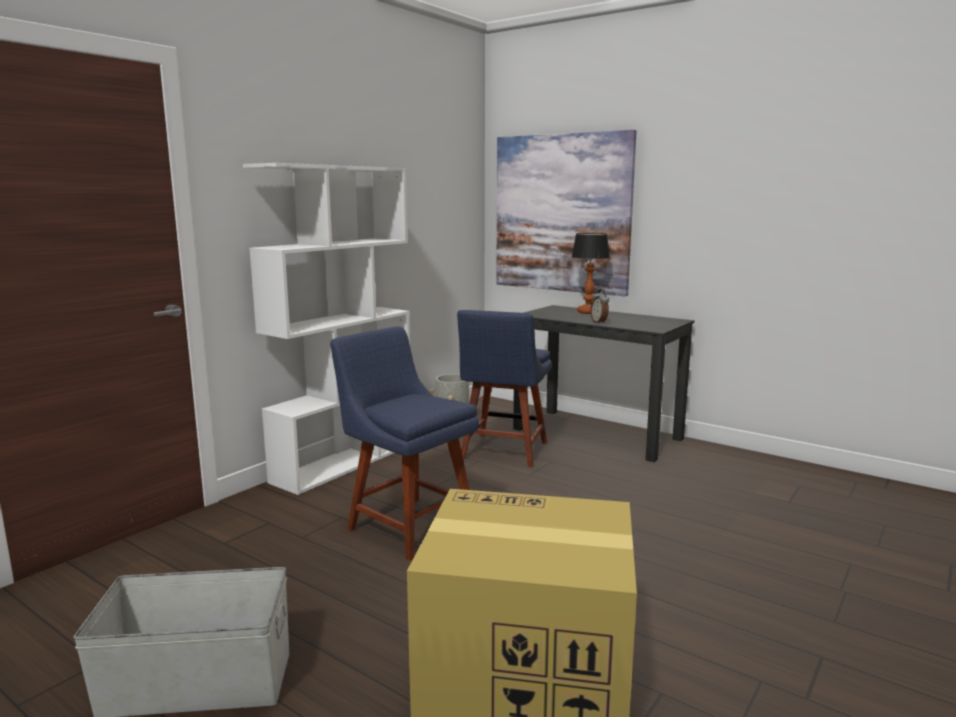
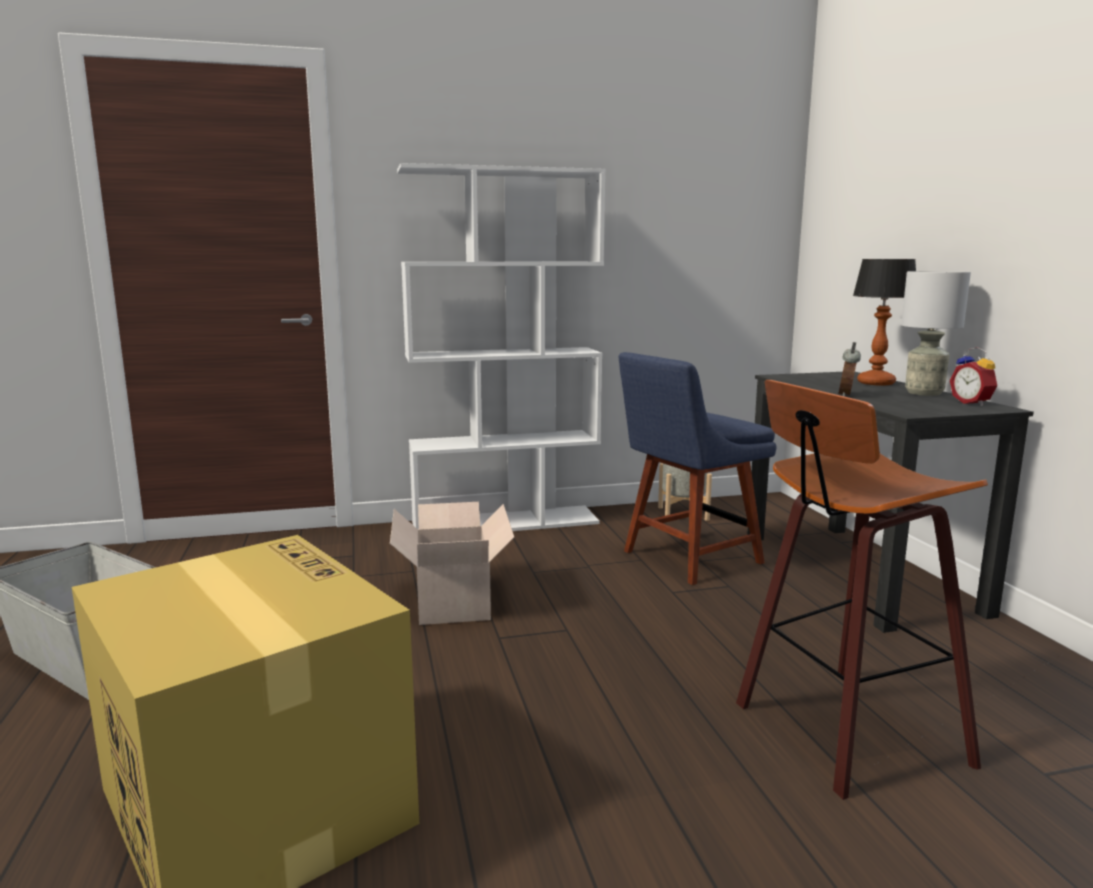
camera: 40 degrees right, 0 degrees up
(408, 524) = (454, 598): blue chair -> cardboard box
(561, 213) = (878, 232): picture -> none
(627, 316) = (923, 393): none -> grey table lamp
(661, 319) = (972, 403): none -> alarm clock
(708, 515) = (841, 732): none -> stool

